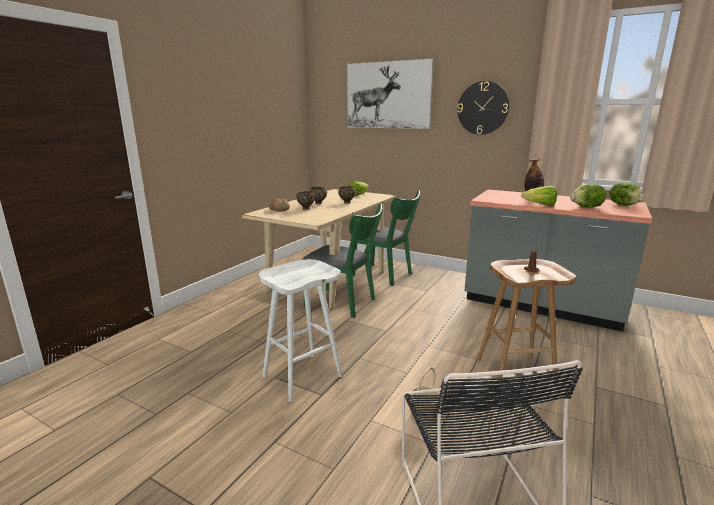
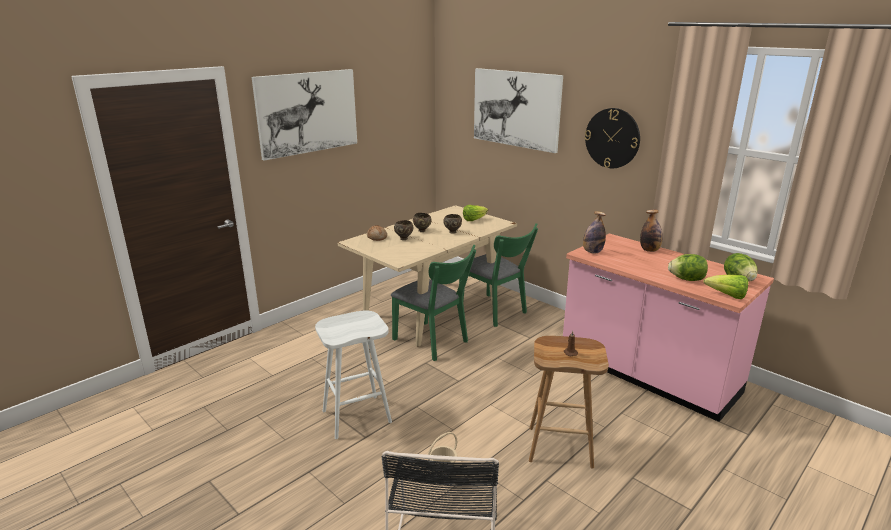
camera: 15 degrees right, 5 degrees up
(202, 89) = (307, 112): none -> picture
(490, 198) = (592, 252): none -> bottle
(540, 205) = (636, 271): lettuce -> lettuce (727, 296)
(541, 306) = (647, 376): grey counter -> pink counter

